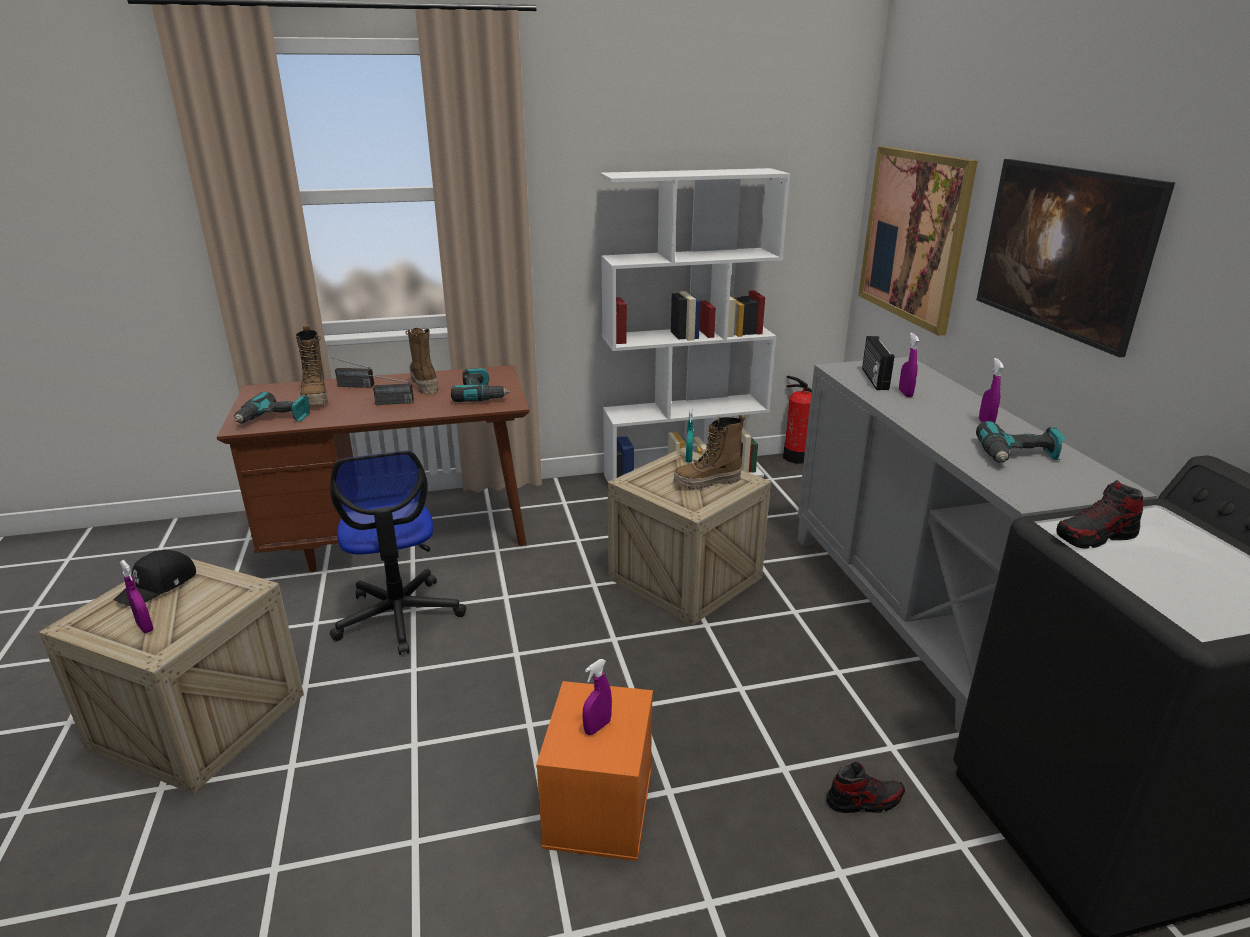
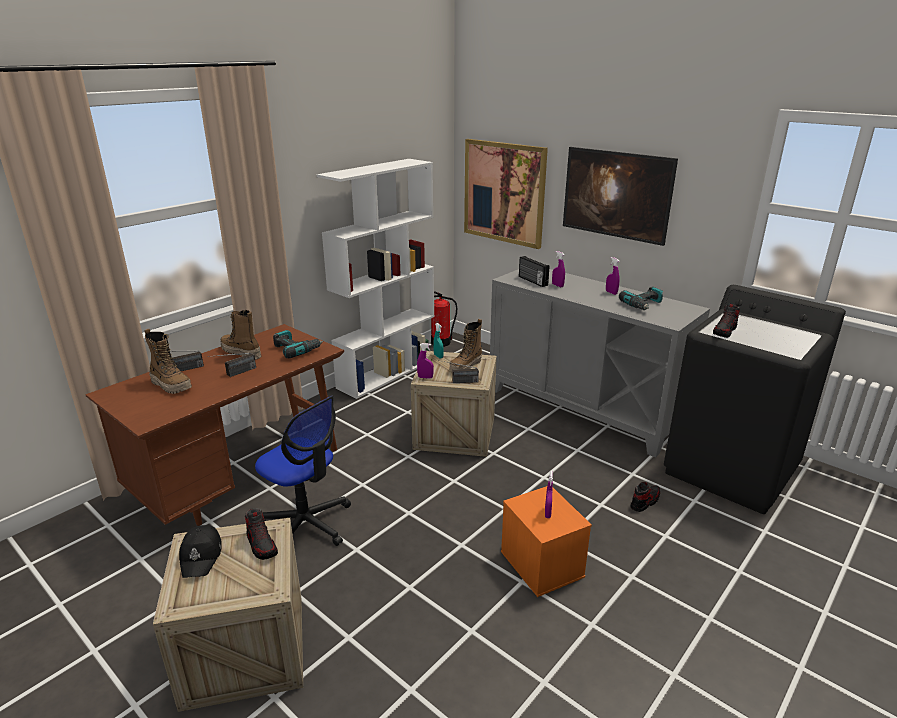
camera: 35 degrees left, 0 degrees up
(145, 627) = (237, 582): purple spray bottle -> purple spray bottle (425, 377)
(216, 599) = (261, 544): none -> shoe
(274, 419) = (165, 409): power drill -> none
(670, 498) = (458, 382): none -> radio

